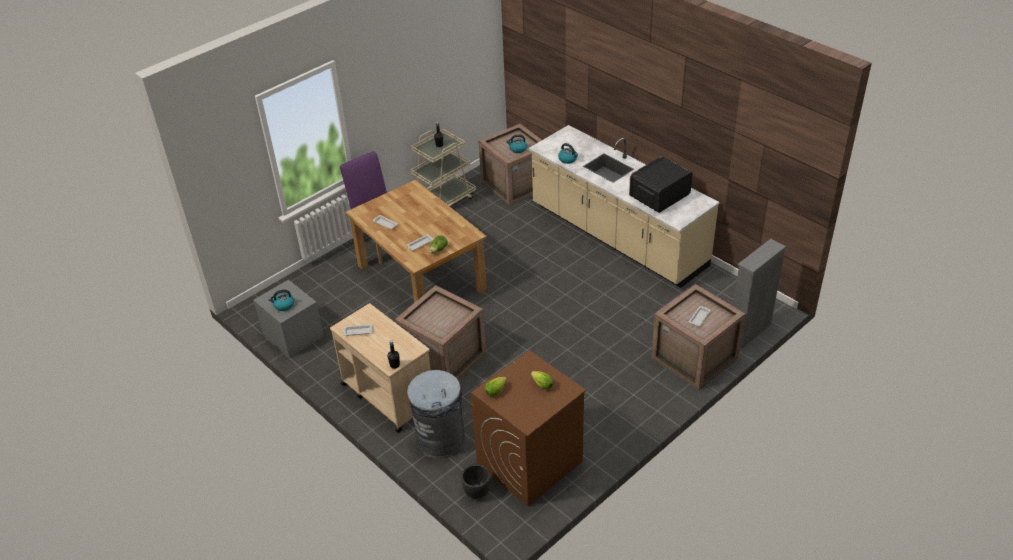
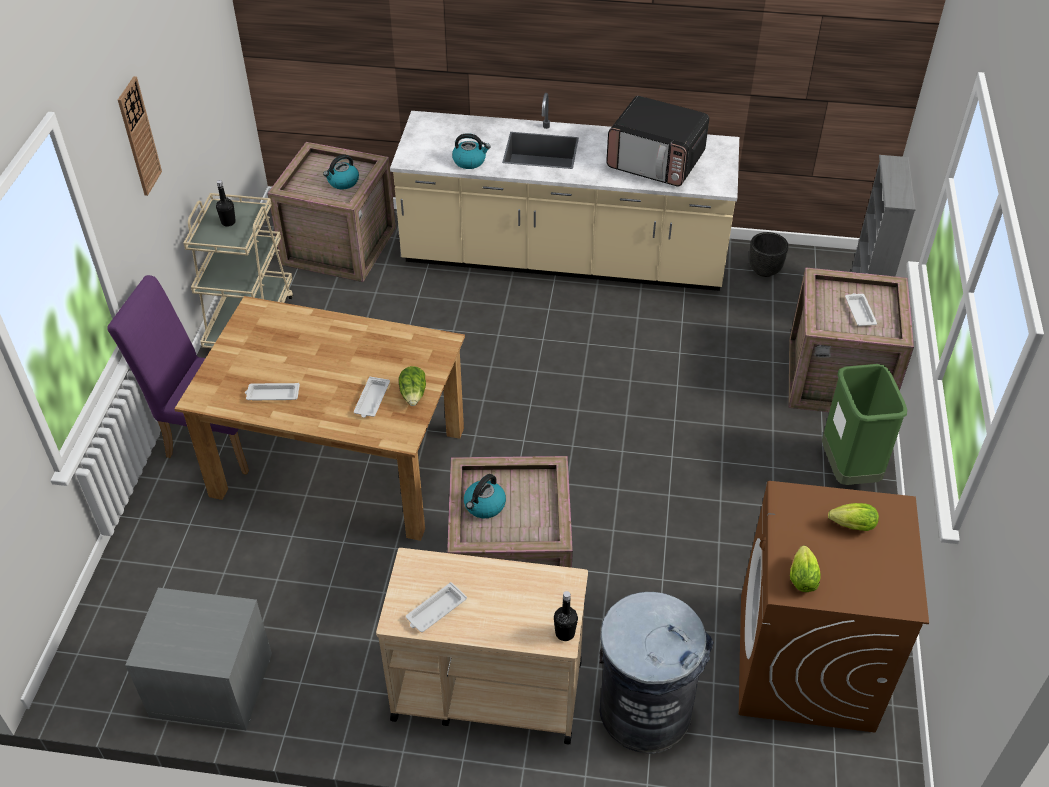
camera: 40 degrees left, 5 degrees up
(284, 305) = (200, 641): kettle -> kettle (484, 506)
(395, 86) = (139, 137): none -> wall clock
(476, 492) = (785, 761): black planter -> black planter (764, 270)
(647, 400) = (848, 470): none -> green trash can
(659, 196) = (656, 162): microwave -> microwave turned 75 degrees counterclockwise

